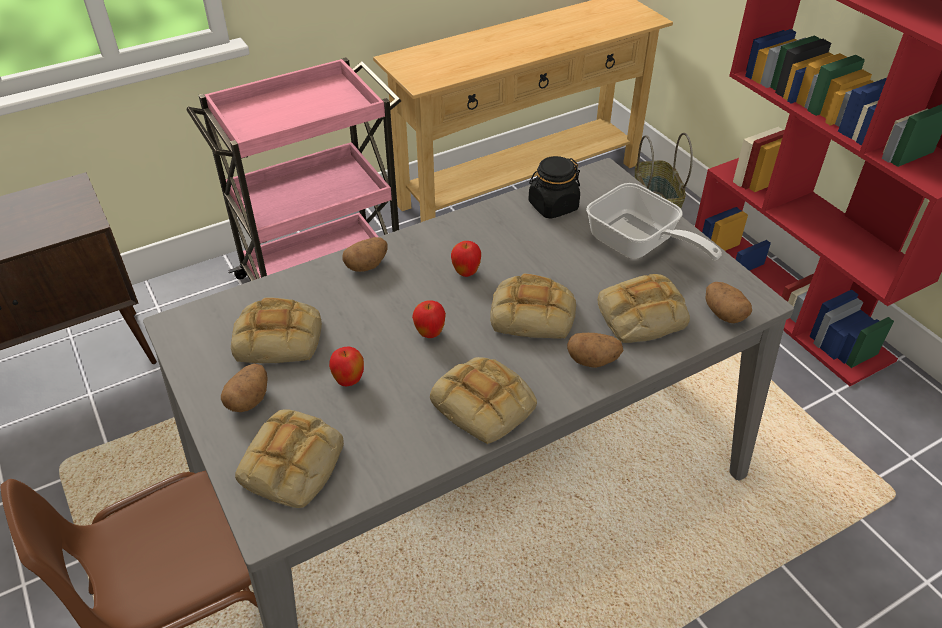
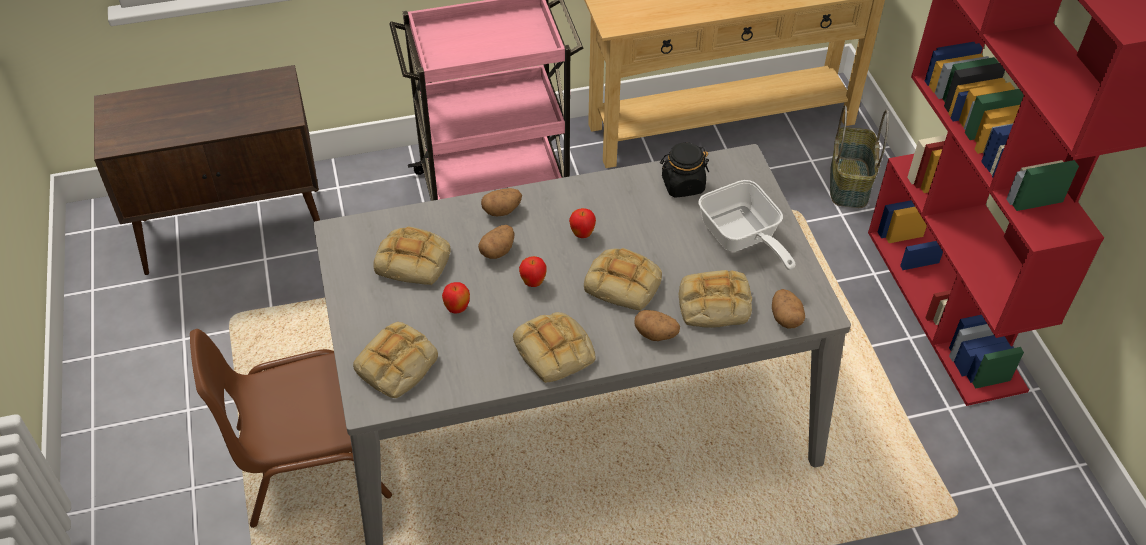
camera: 15 degrees right, 5 degrees up
(249, 399) = (378, 307): potato -> potato (497, 251)

